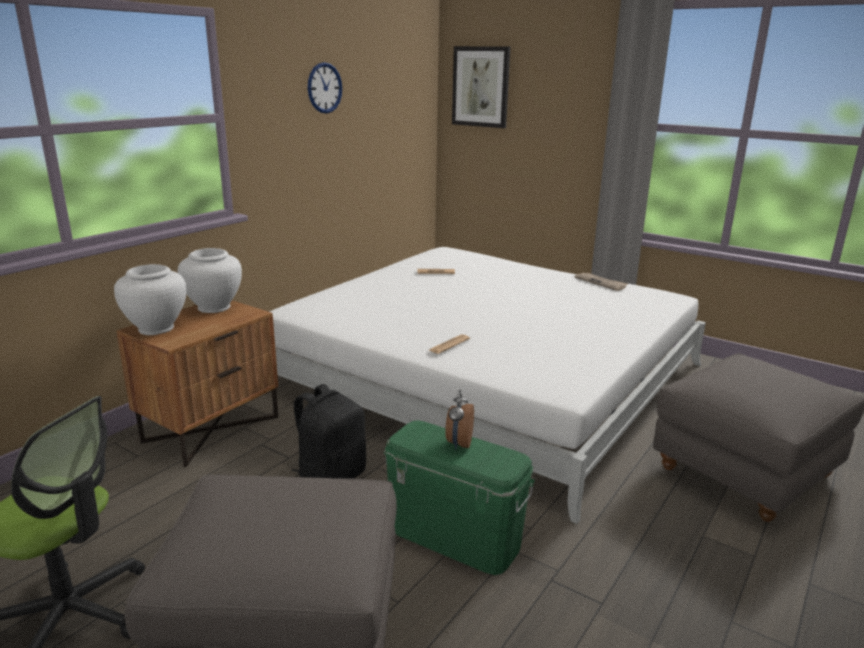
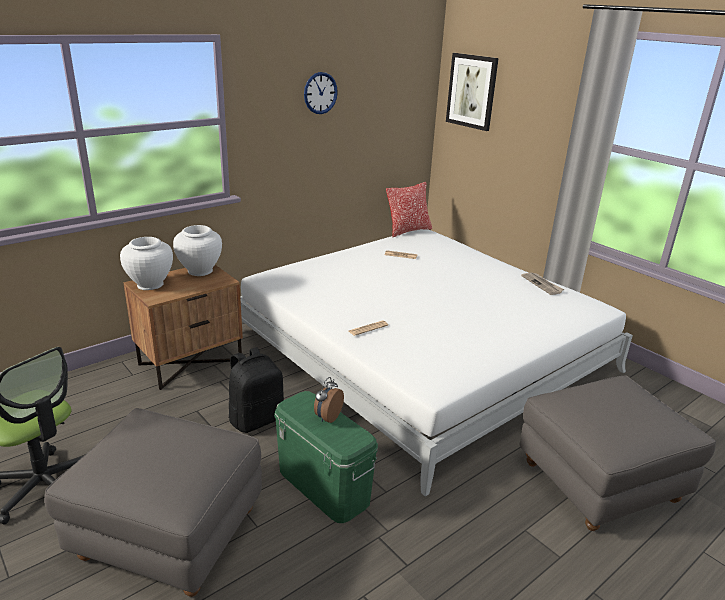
camera: 15 degrees right, 5 degrees up
(427, 250) = (408, 231): none -> pillow

